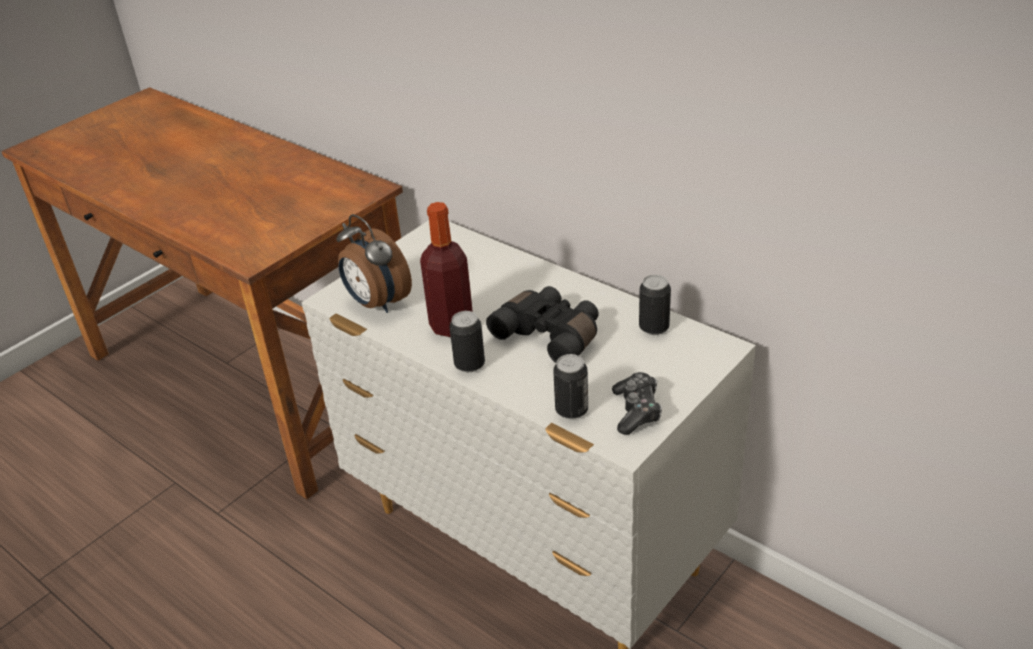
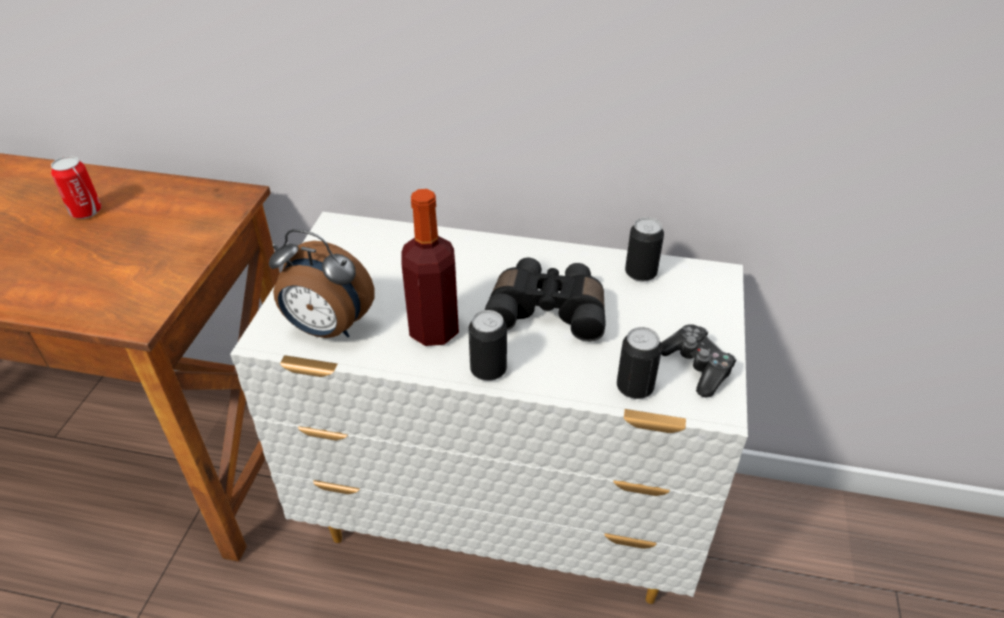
camera: 30 degrees left, 5 degrees up
(266, 177) = (86, 211): none -> can

